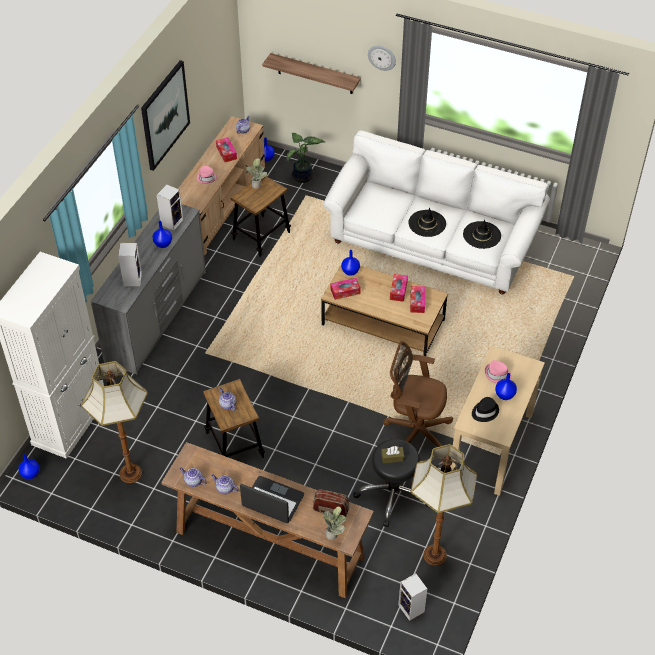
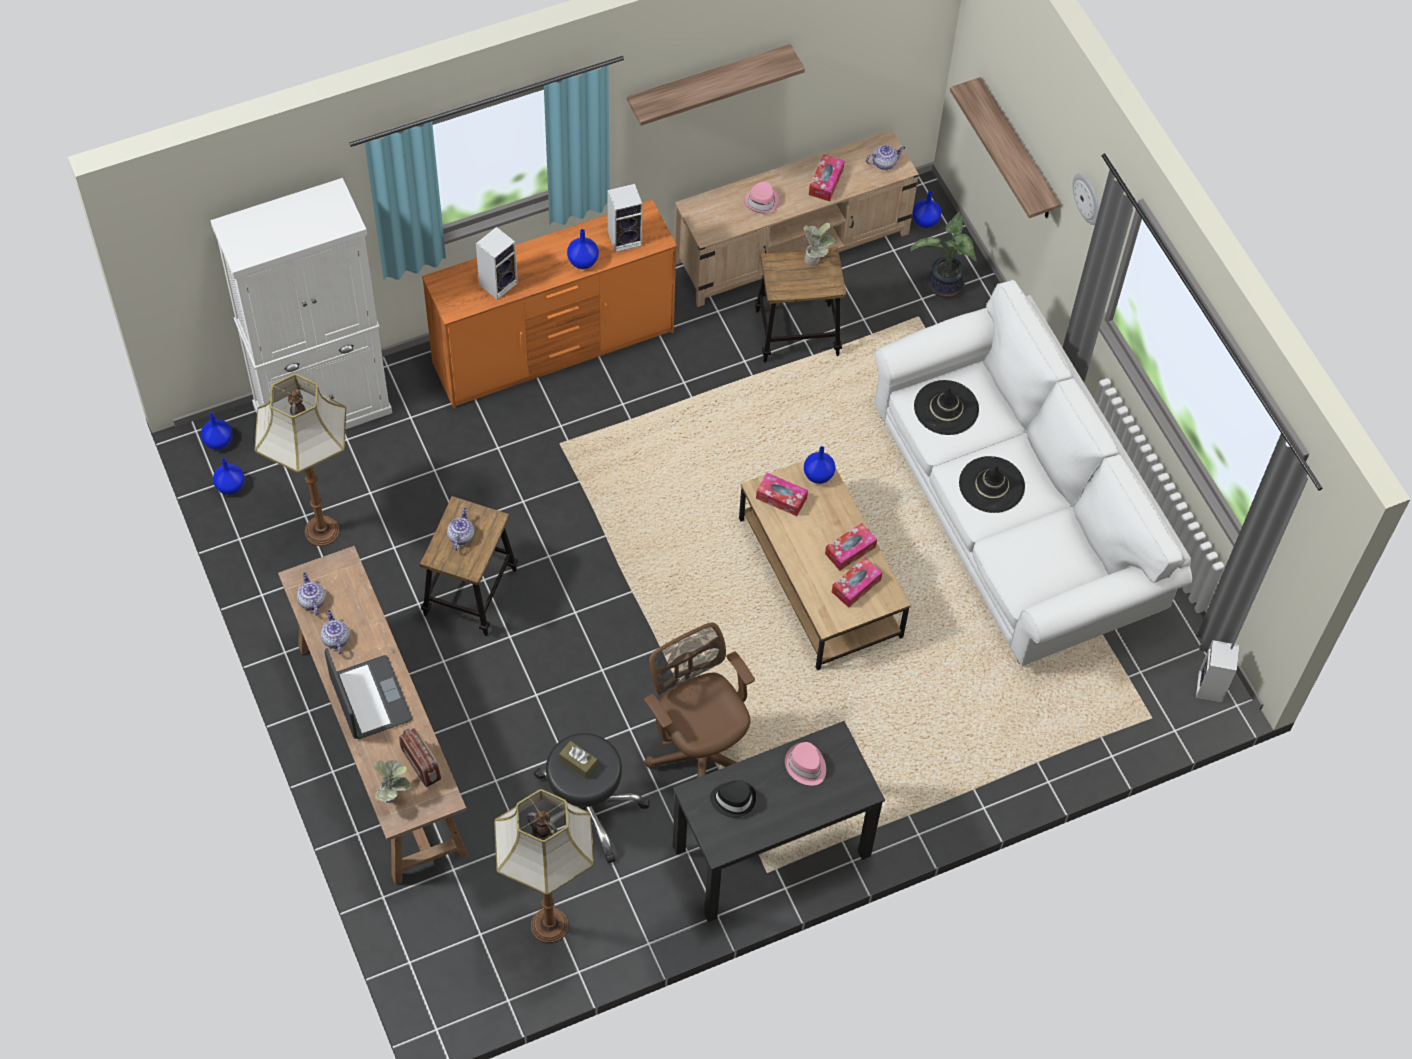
camera: 40 degrees right, 10 degrees up
(157, 316) = (555, 349): grey dresser -> orange dresser
(164, 115) = (708, 83): picture -> shelf
(412, 609) = (453, 964): speaker -> speaker (1210, 689)
(482, 235) = (1044, 559): black hat -> black hat (946, 408)
(491, 445) = (771, 851): beige desk -> black desk
(505, 395) = (784, 799): blue vase -> blue vase (231, 486)

